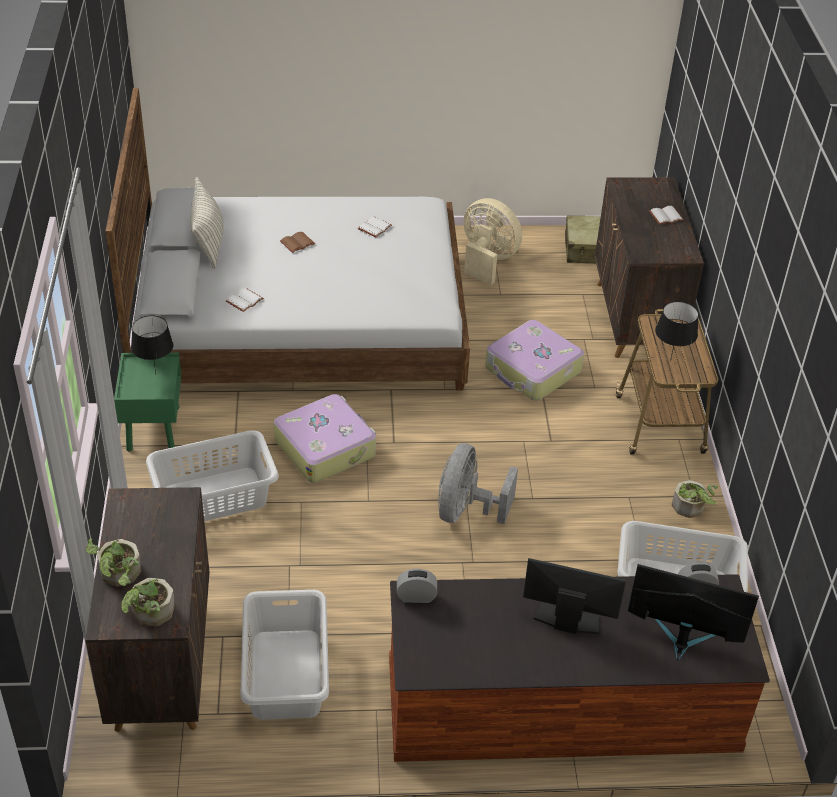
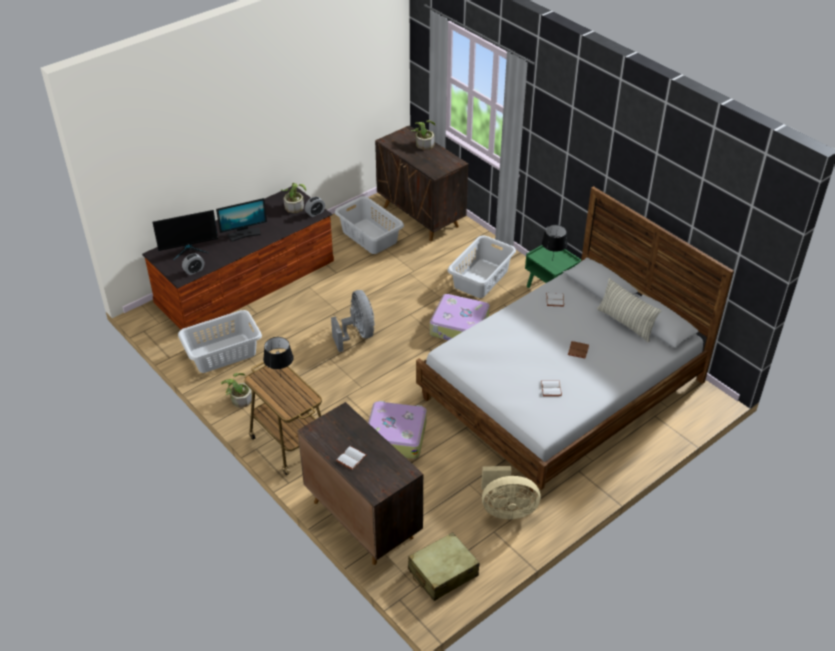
camera: 145 degrees right, 0 degrees up
(148, 613) = (397, 139): potted plant -> potted plant (295, 205)

